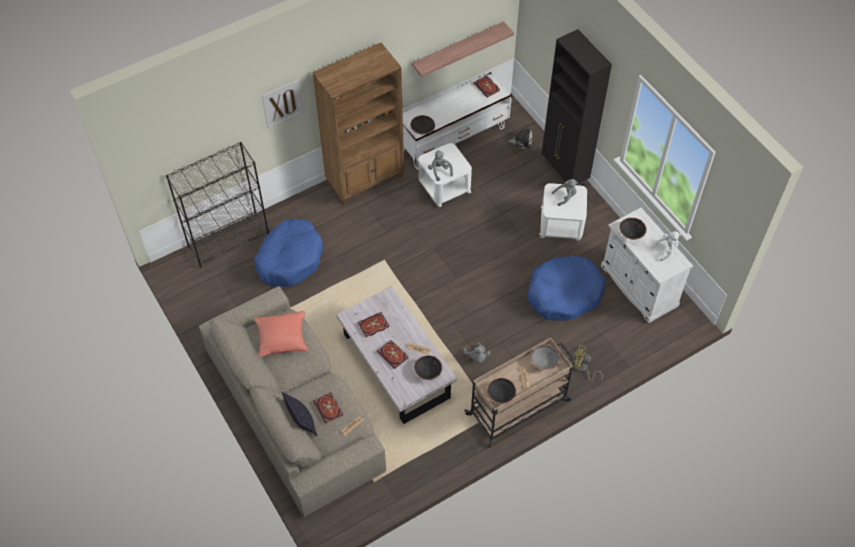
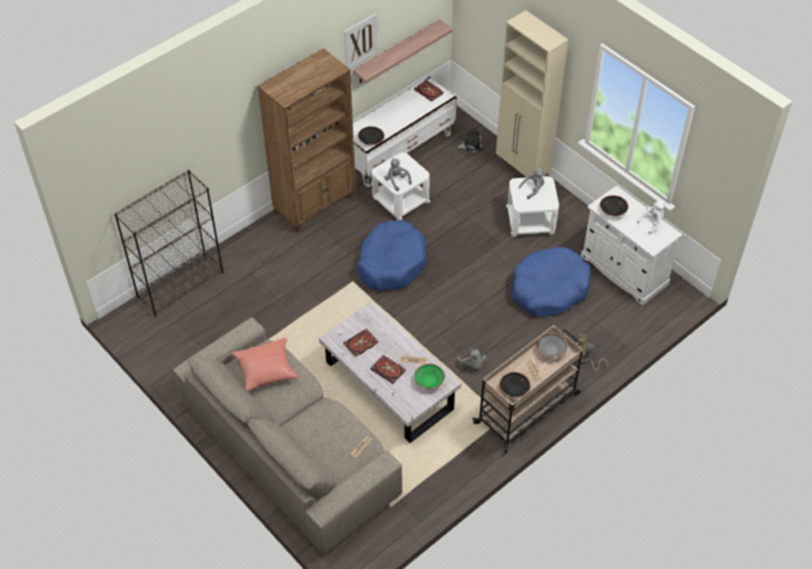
camera: 10 degrees left, 5 degrees down
(282, 104) = (228, 124): picture -> picture (360, 41)
(290, 259) = (251, 294): blue dog bed -> blue dog bed (391, 262)
(302, 422) = (306, 452): pillow -> none
(329, 408) = (332, 433): book -> none
(428, 371) = (429, 381): black bowl -> green bowl
(564, 173) = (522, 171): black cabinet -> beige cabinet

